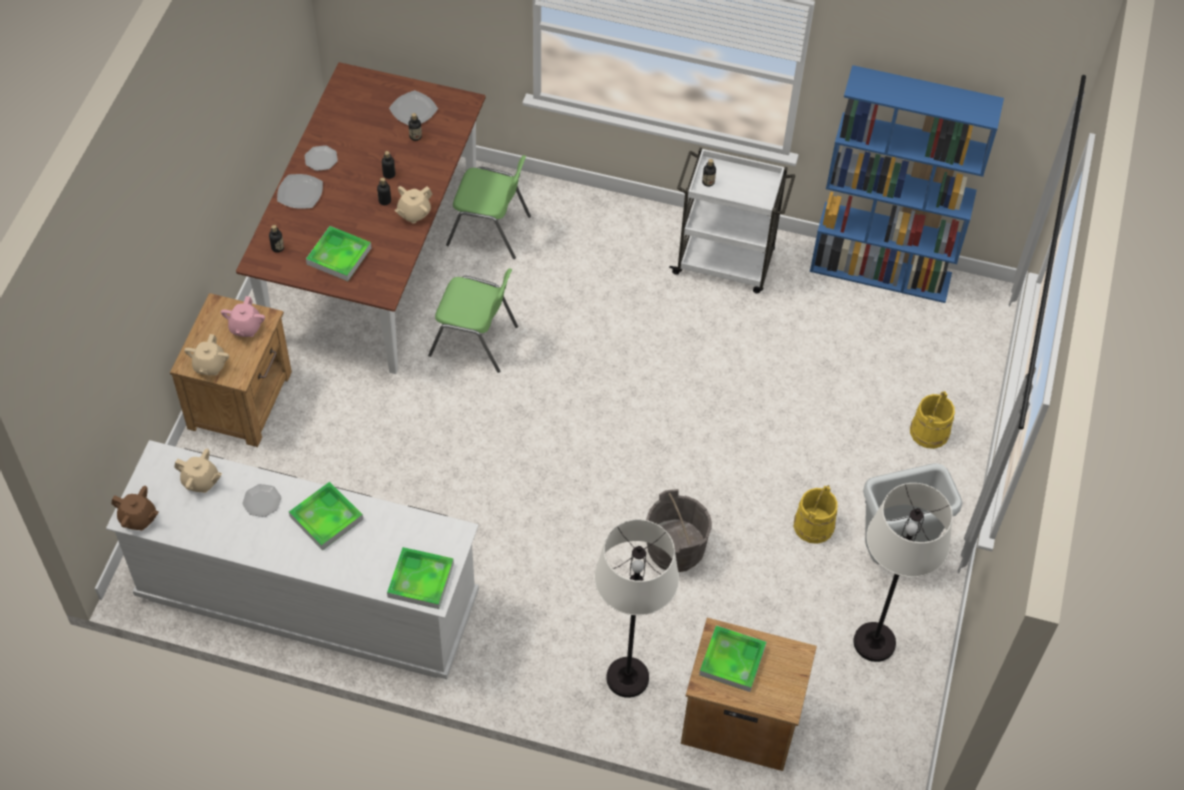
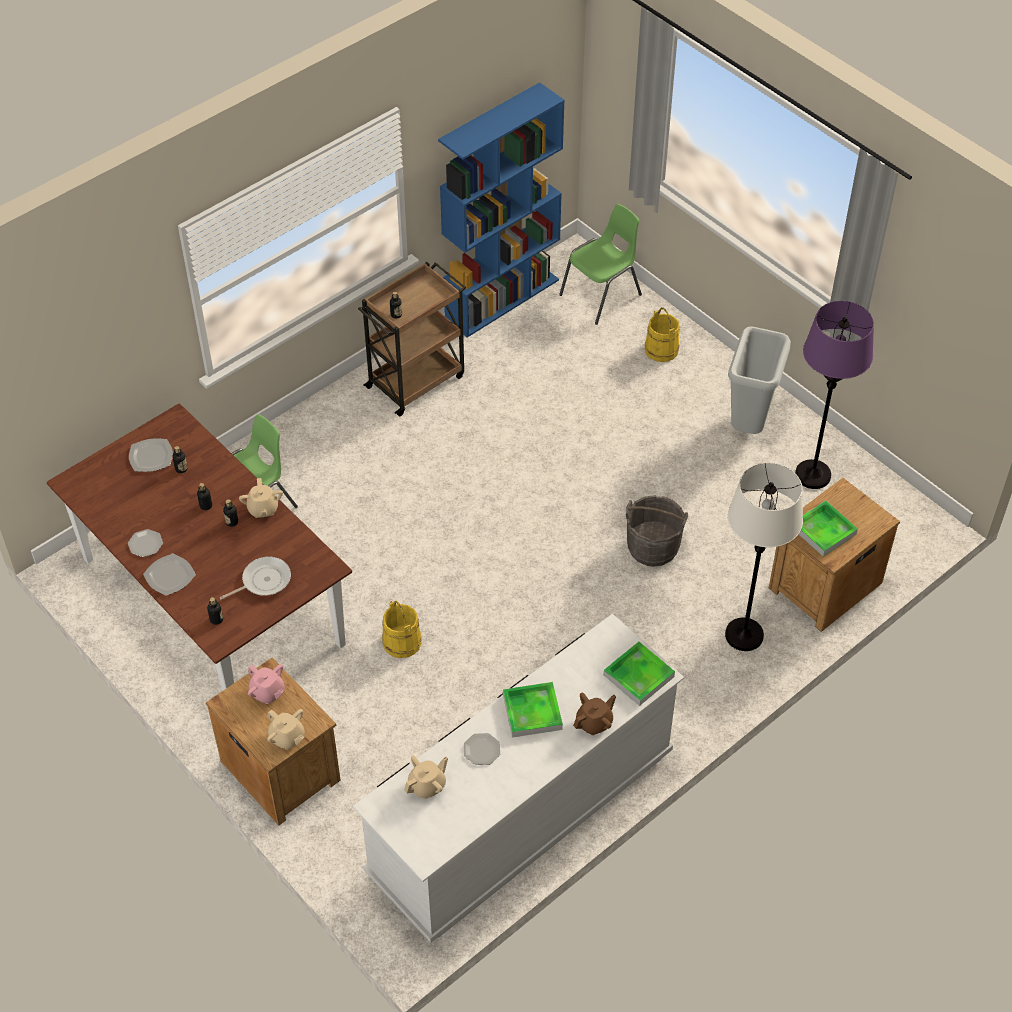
camera: 55 degrees left, 5 degrees down
(138, 518) = (431, 850): brown teapot -> brown teapot (594, 722)
(339, 256) = (263, 580): tray -> frying pan
(475, 341) = (357, 574): green chair -> green chair (602, 295)
(725, 263) = (417, 380): white cart -> brown cart
(813, 525) = (691, 456): yellow bucket -> yellow bucket (401, 642)
(874, 643) = (813, 475): white floor lamp -> purple floor lamp

